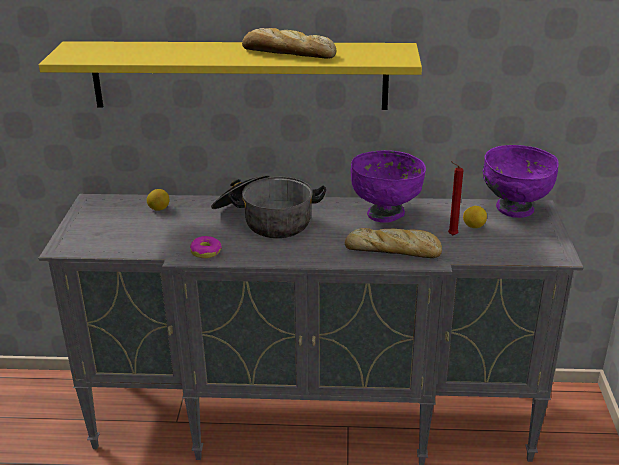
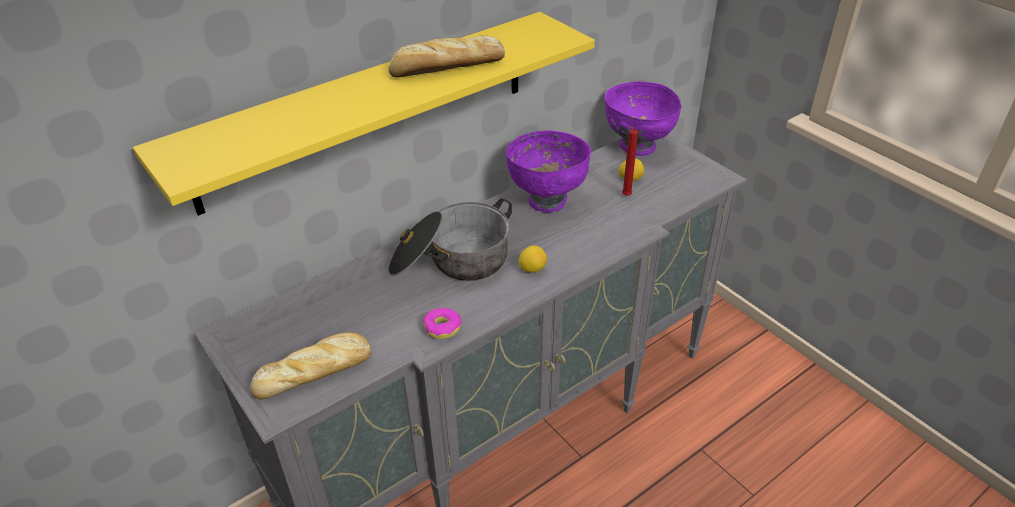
camera: 40 degrees left, 10 degrees up
(159, 209) = (322, 304): lemon -> lemon (532, 269)
(394, 251) = (603, 235): bread -> bread (315, 371)

